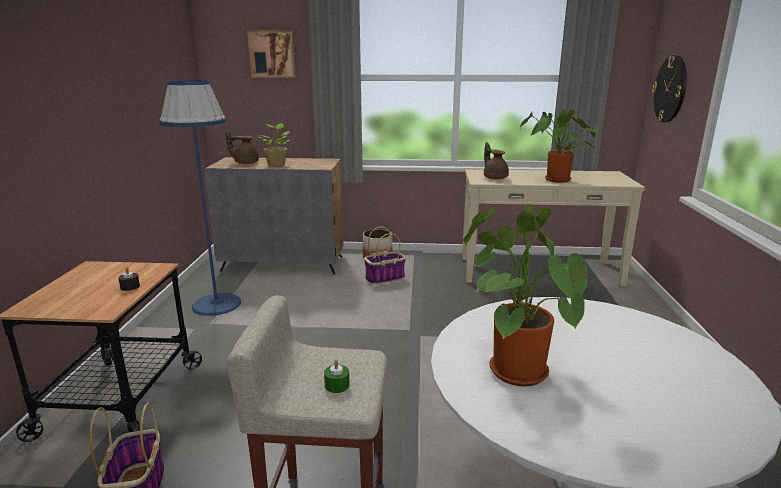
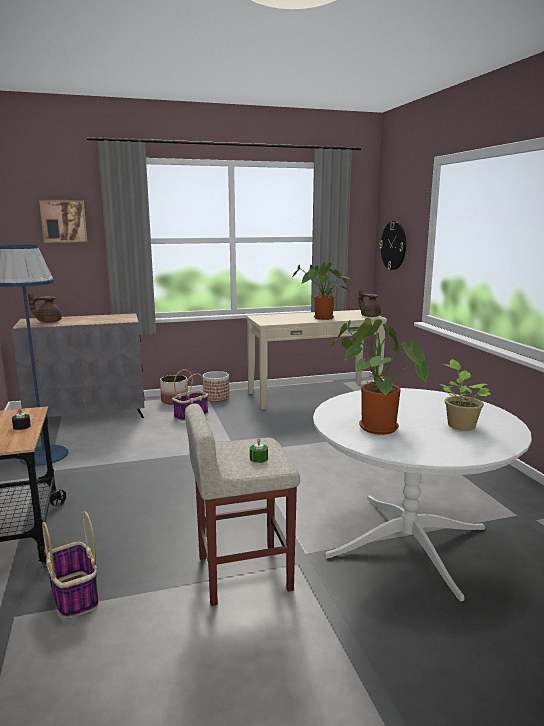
camera: 20 degrees left, 5 degrees down
(277, 165) = (82, 321): potted plant -> potted plant (460, 425)
(423, 259) = (216, 397): none -> planter
(494, 178) = (275, 320): brown teapot -> brown teapot (369, 316)

